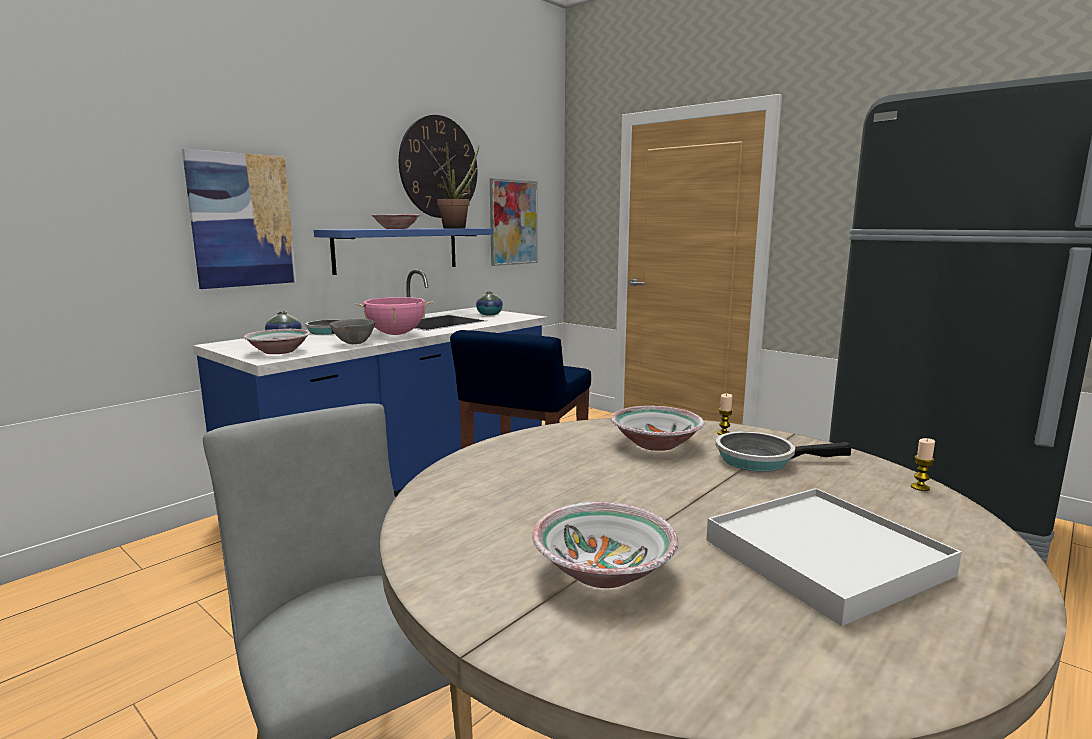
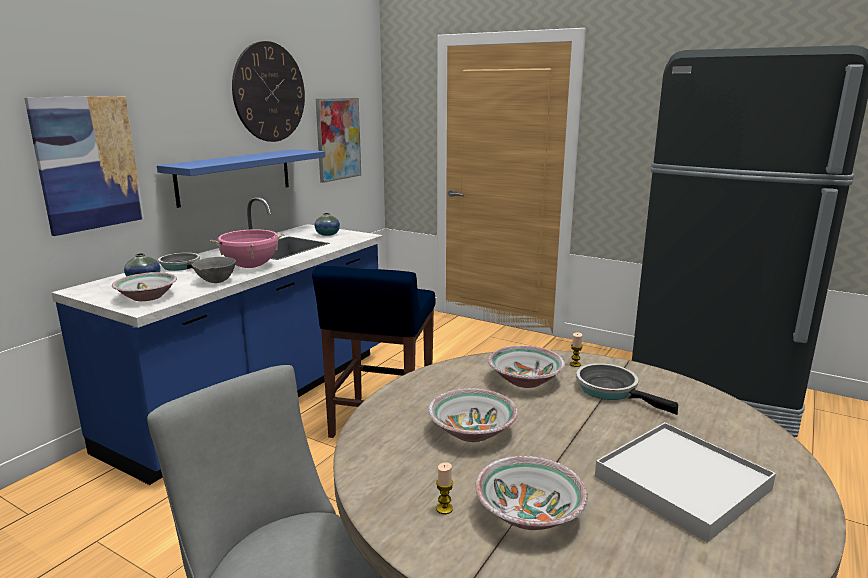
camera: 10 degrees left, 5 degrees up
(397, 228) = (237, 158): bowl -> bowl (473, 431)
(458, 228) = (292, 152): potted plant -> none
(761, 459) = (611, 390): frying pan -> frying pan turned 60 degrees clockwise
(920, 487) = (732, 409): candle -> candle (444, 509)

